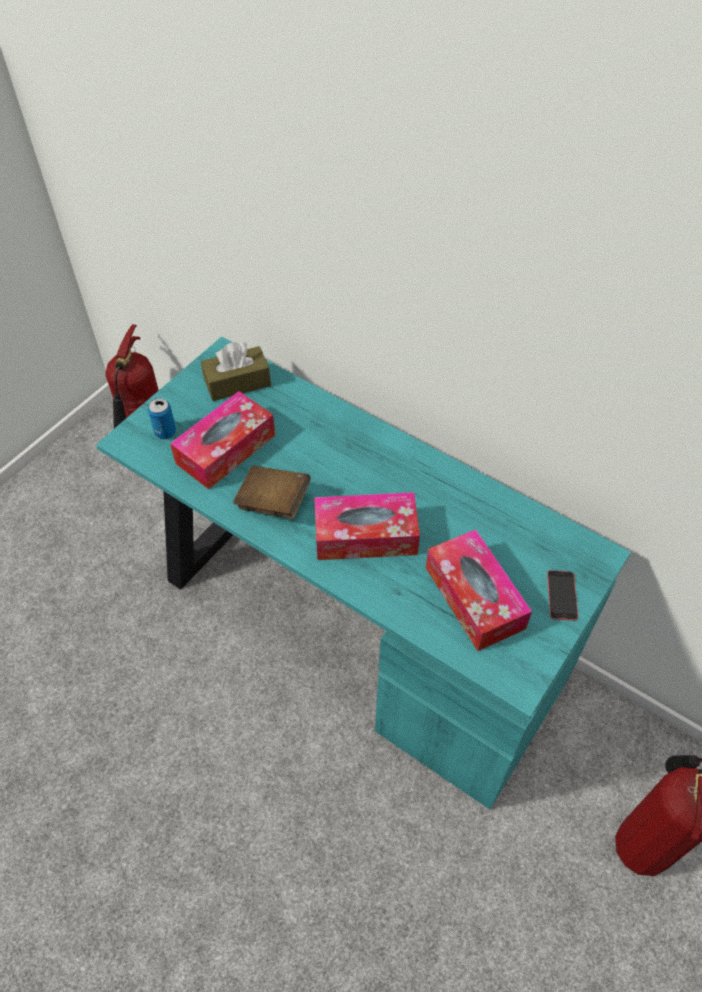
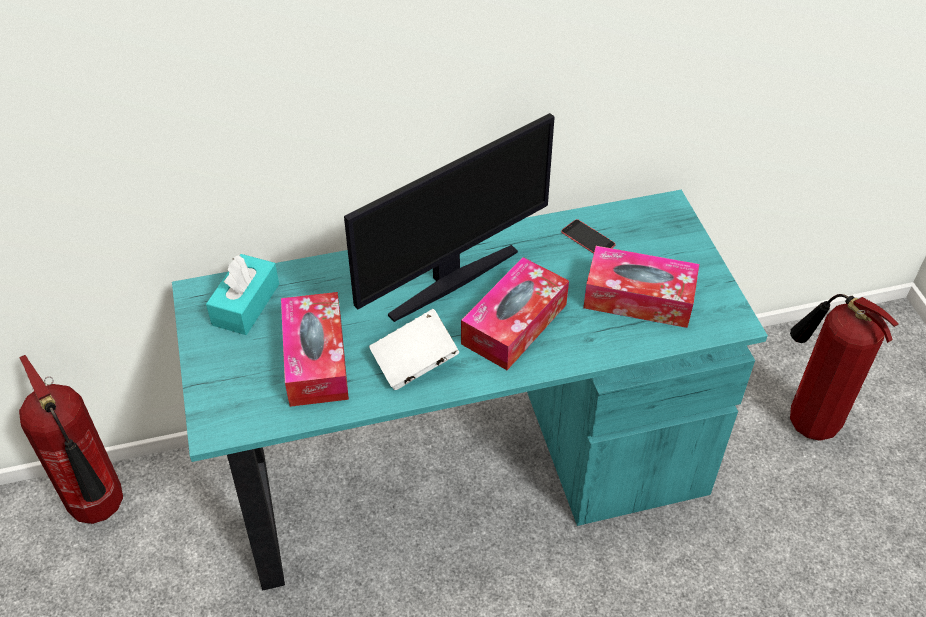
camera: 50 degrees left, 5 degrees down
(165, 432) = (242, 392): can -> none
(237, 383) = (246, 304): brown tissue box -> turquoise tissue box
(273, 502) = (414, 362): brown book -> white book
(369, 471) = (451, 280): none -> monitor
(562, 595) = (683, 249): phone -> phone (588, 238)

